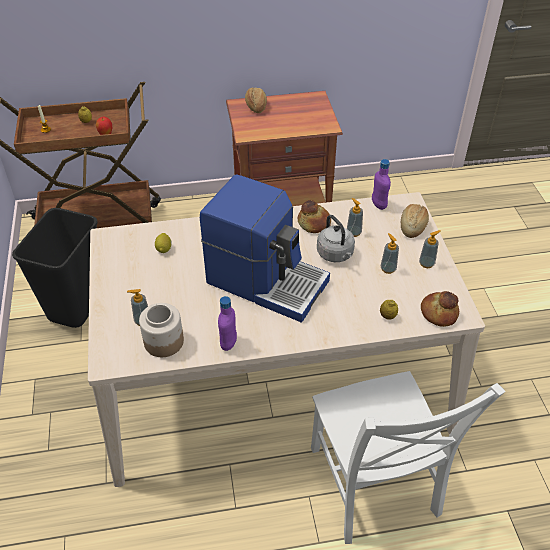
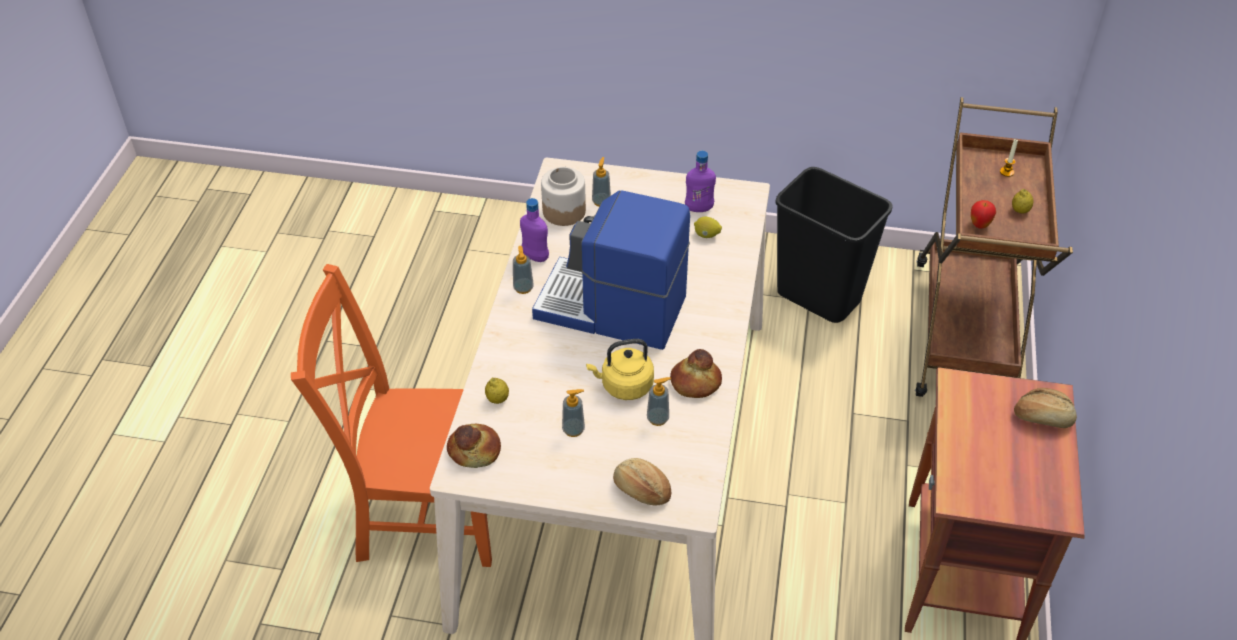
camera: 110 degrees right, 0 degrees up
(267, 280) = (611, 309): coffee machine -> coffee machine turned 60 degrees clockwise
(336, 254) = (624, 386): grey kettle -> yellow kettle
(375, 486) = (425, 511): white chair -> orange chair
(378, 204) = (704, 468): purple bottle -> purple bottle (699, 208)
(426, 263) = (562, 475): soap dispenser -> soap dispenser (523, 288)

